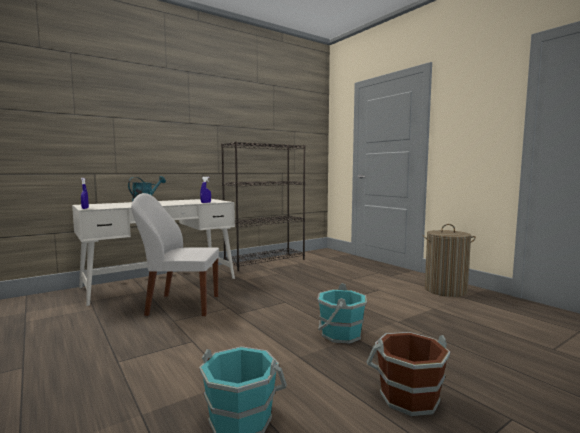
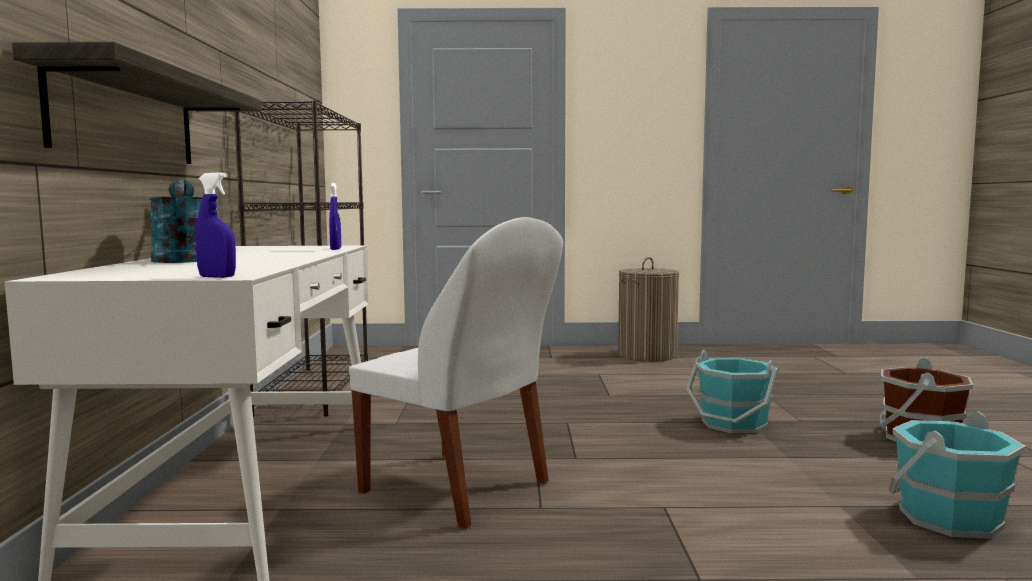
camera: 55 degrees left, 0 degrees up
(142, 156) = (127, 117): none -> shelf
(181, 305) = (459, 489): white chair -> white chair turned 90 degrees counterclockwise

